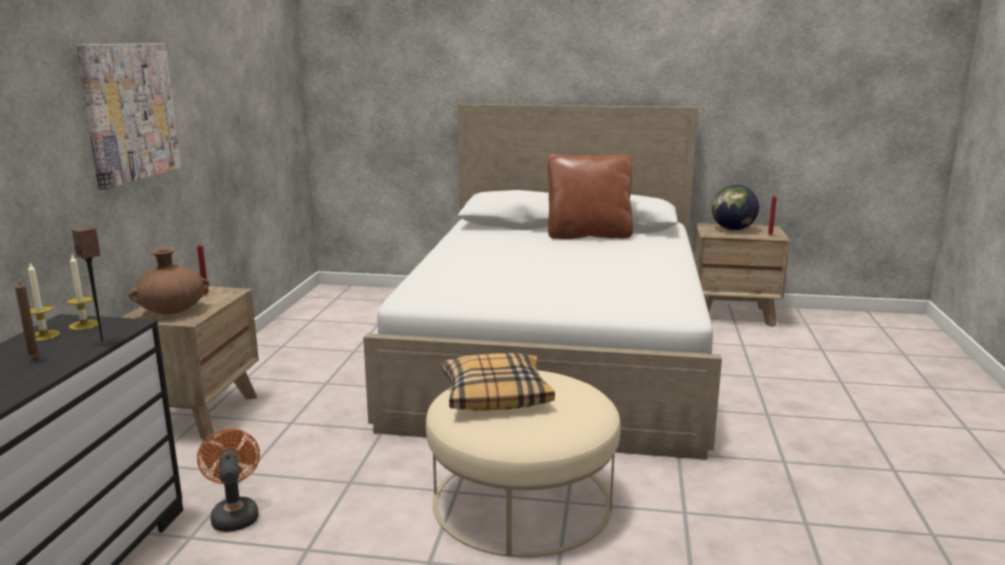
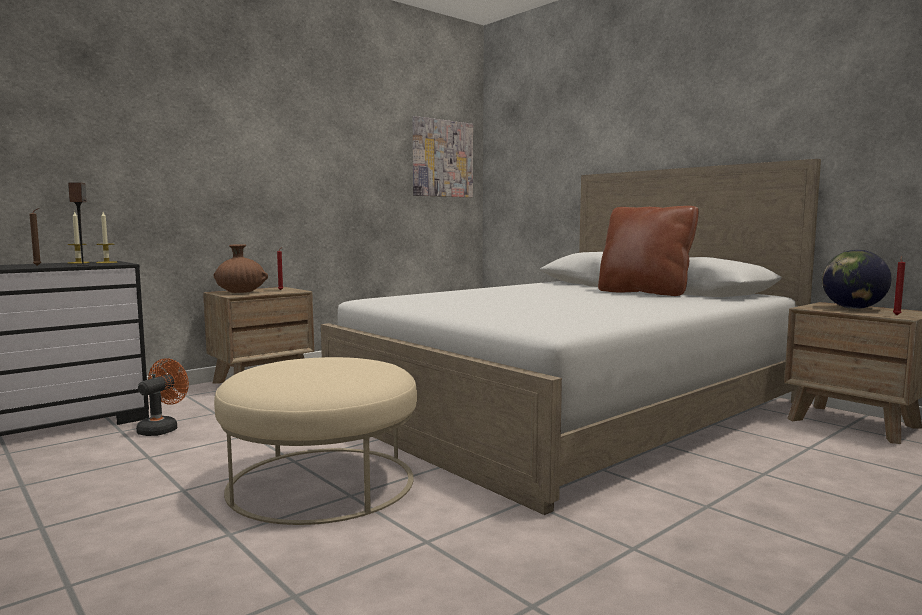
camera: 40 degrees right, 10 degrees down
(130, 112) = (253, 152): picture -> picture (442, 158)
(495, 395) = (308, 363): pillow -> none

